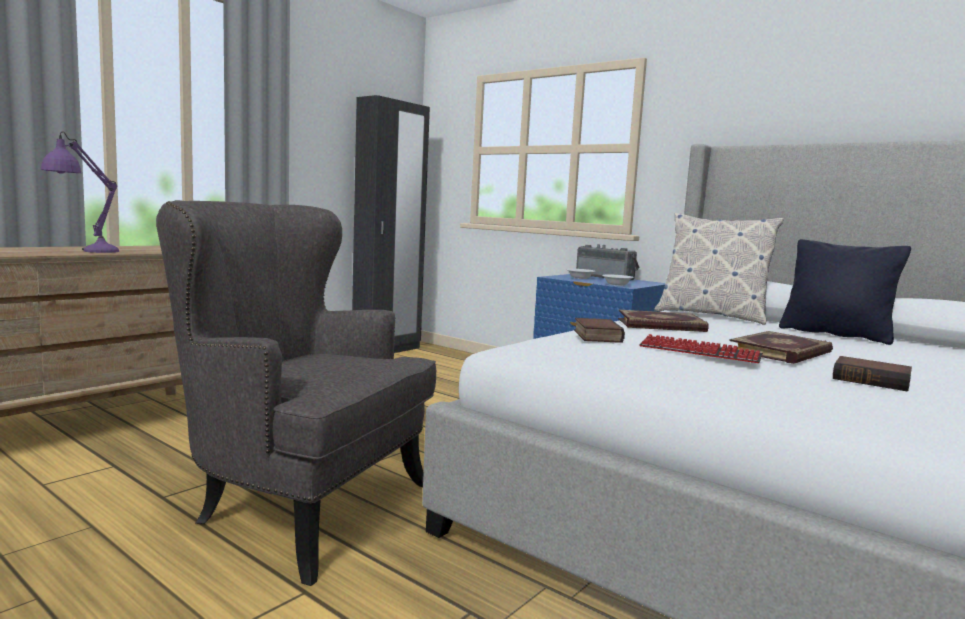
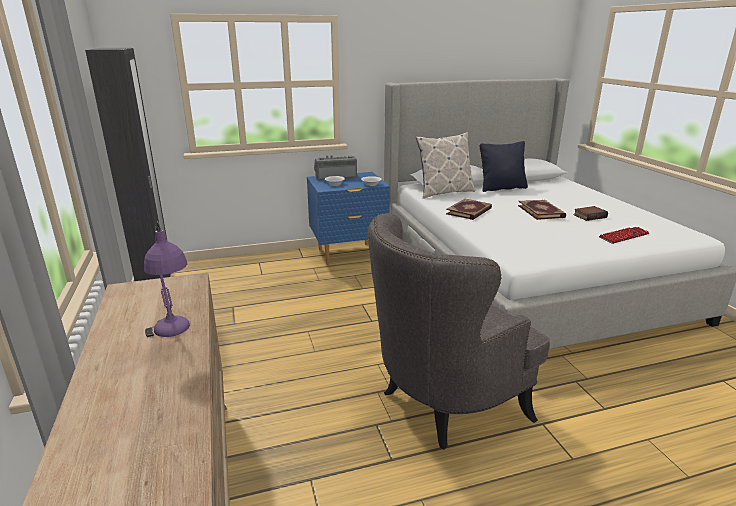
camera: 55 degrees left, 15 degrees up
(595, 336) = (500, 234): book -> none
(699, 352) = (545, 226): keyboard -> keyboard (624, 236)

